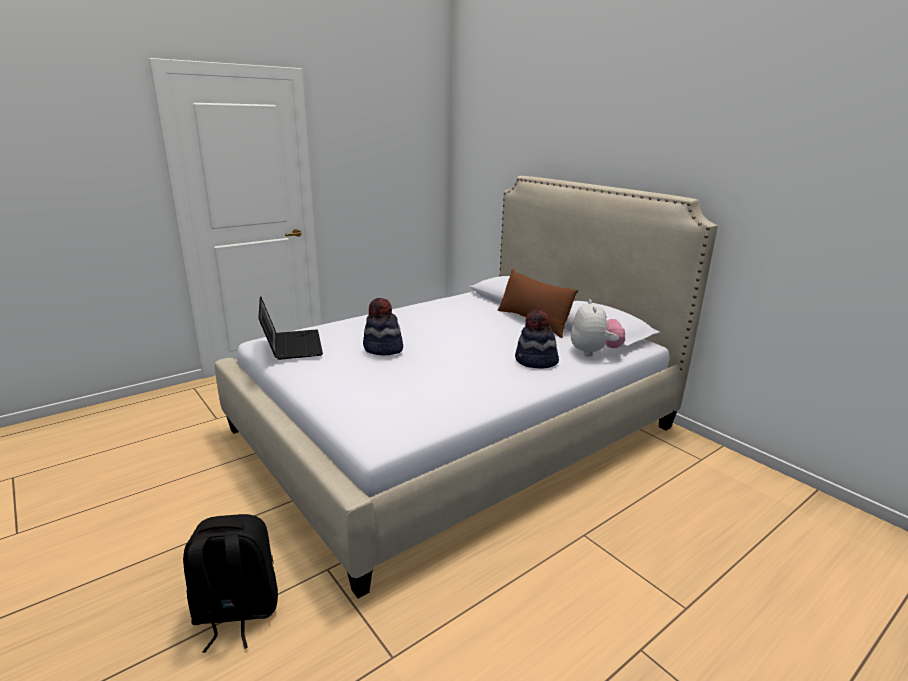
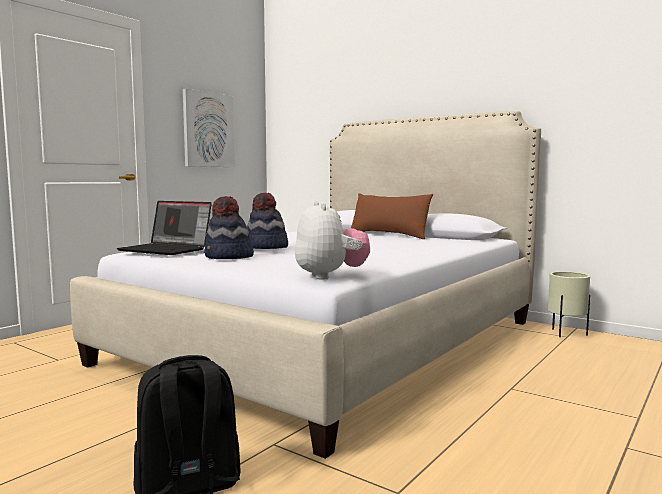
camera: 15 degrees left, 15 degrees down
(291, 345) = (167, 250): laptop -> laptop turned 150 degrees clockwise
(381, 174) = (208, 130): none -> picture
(536, 361) = (418, 247): hat -> hat (228, 257)
(594, 352) = (461, 242): plush toy -> plush toy (330, 276)
(704, 455) = (566, 334): none -> beige planter

